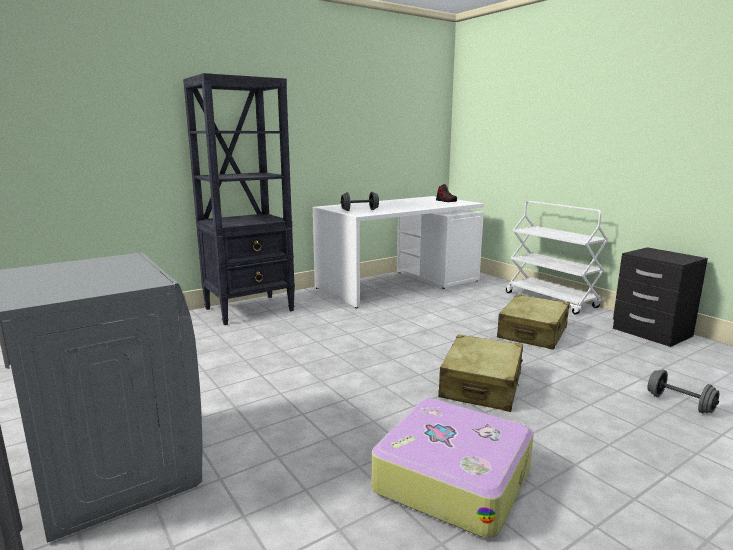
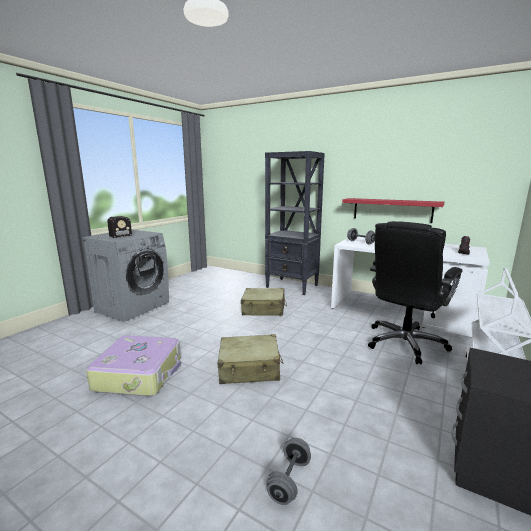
camera: 65 degrees right, 0 degrees up
(85, 284) = (113, 236): none -> radio
(351, 166) = (392, 210): none -> red shelf
(469, 303) = (405, 343): none -> black office chair
(532, 333) = (374, 380): beige suitcase -> beige suitcase (264, 309)

